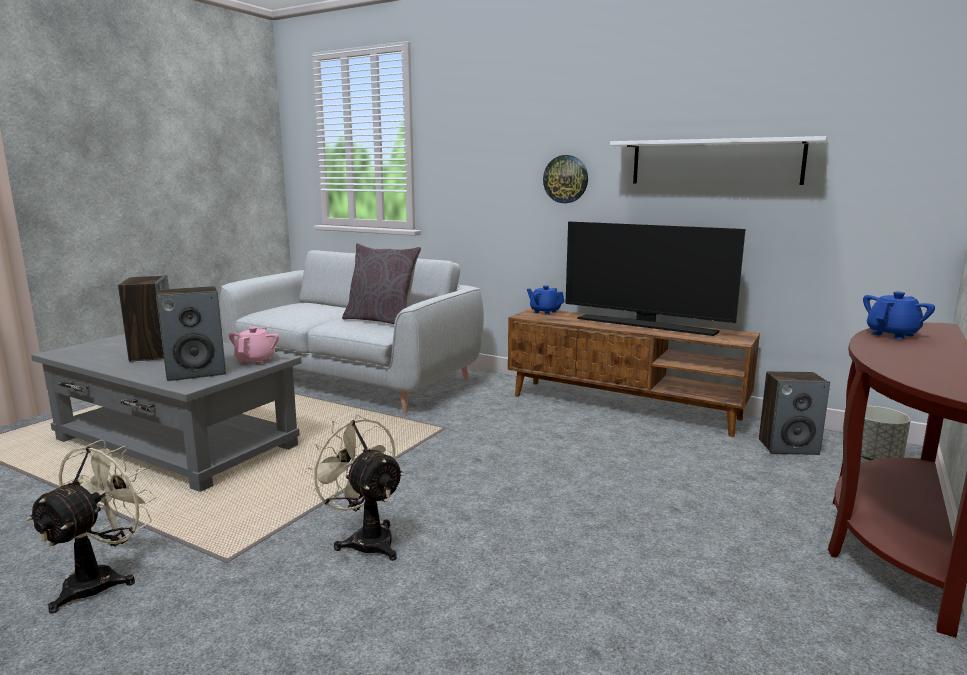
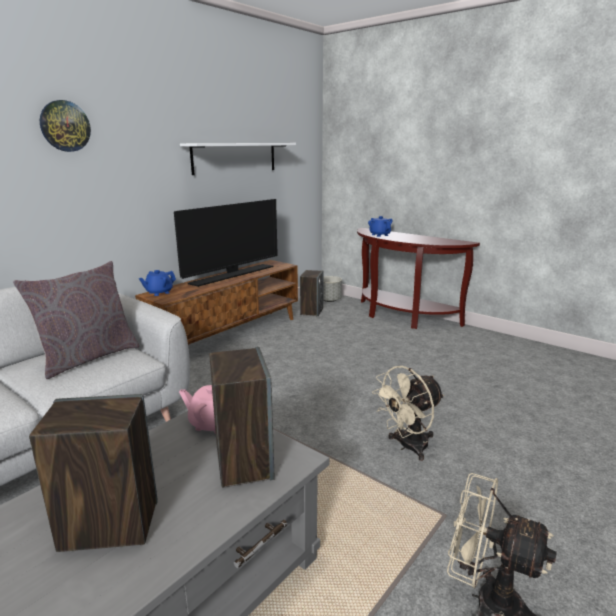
camera: 80 degrees left, 5 degrees up
(565, 179) = (141, 175): wall clock -> wall clock (65, 126)

